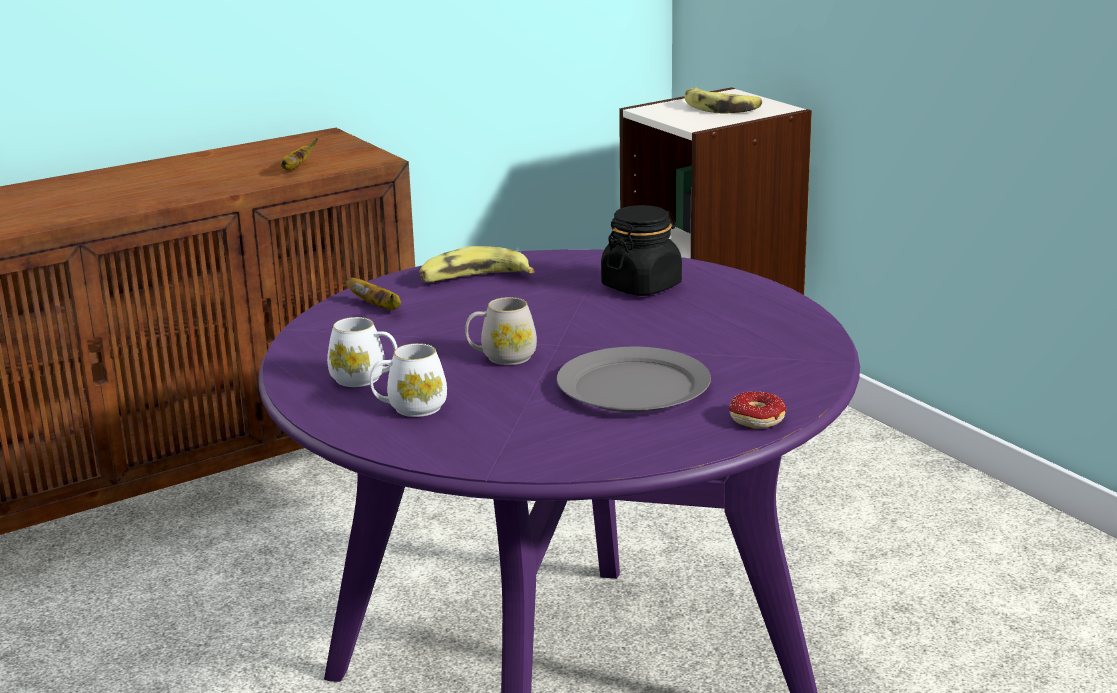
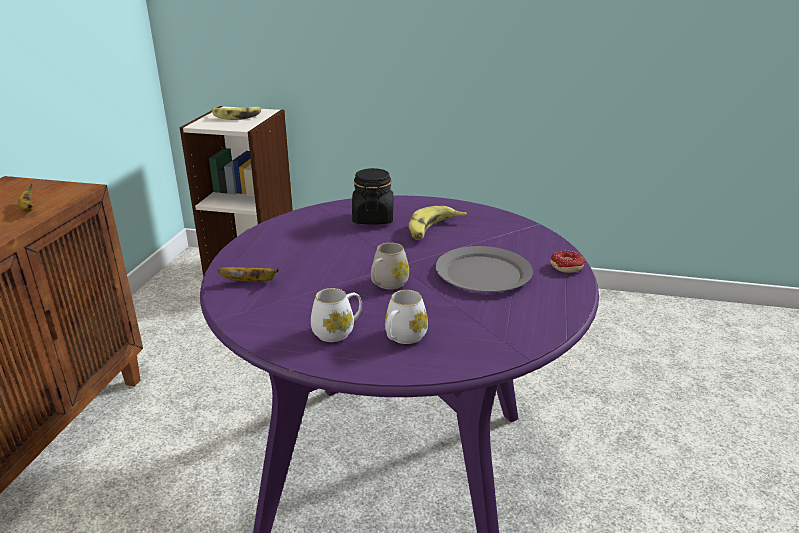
camera: 45 degrees left, 5 degrees up
(474, 280) = (276, 245): banana -> banana (432, 230)

